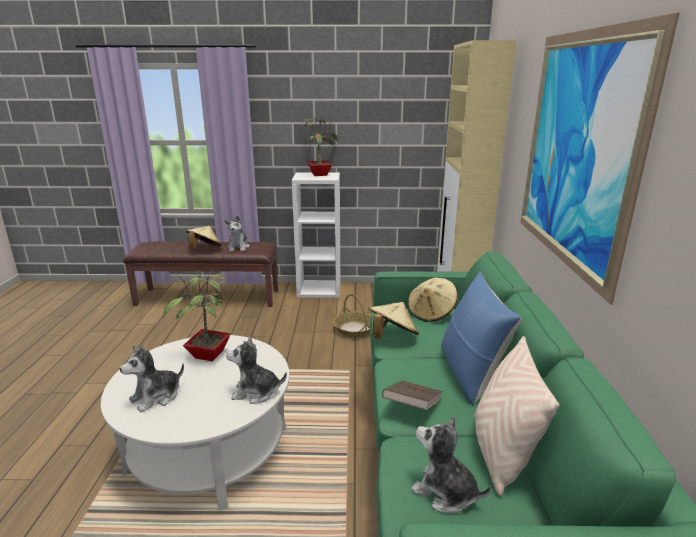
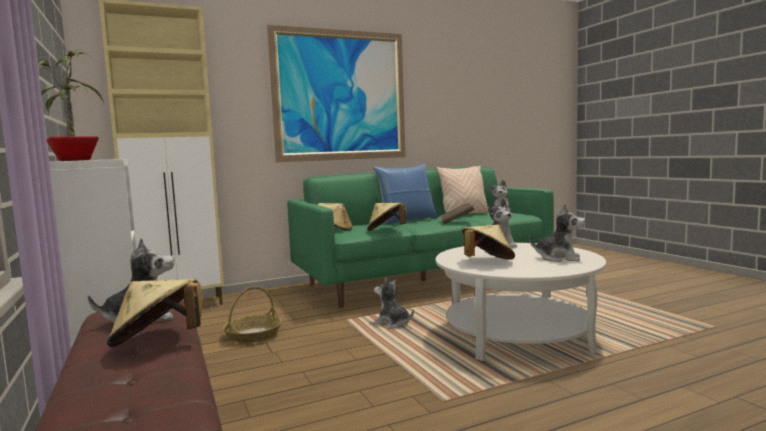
camera: 115 degrees left, 15 degrees down
(208, 356) = (487, 261): potted plant -> beige hat
(315, 390) = (392, 324): none -> plush toy

